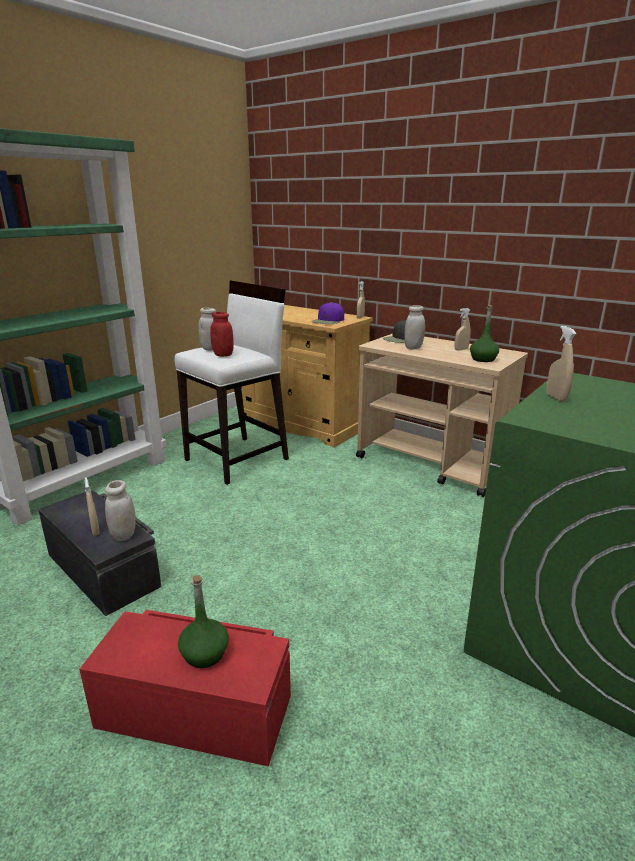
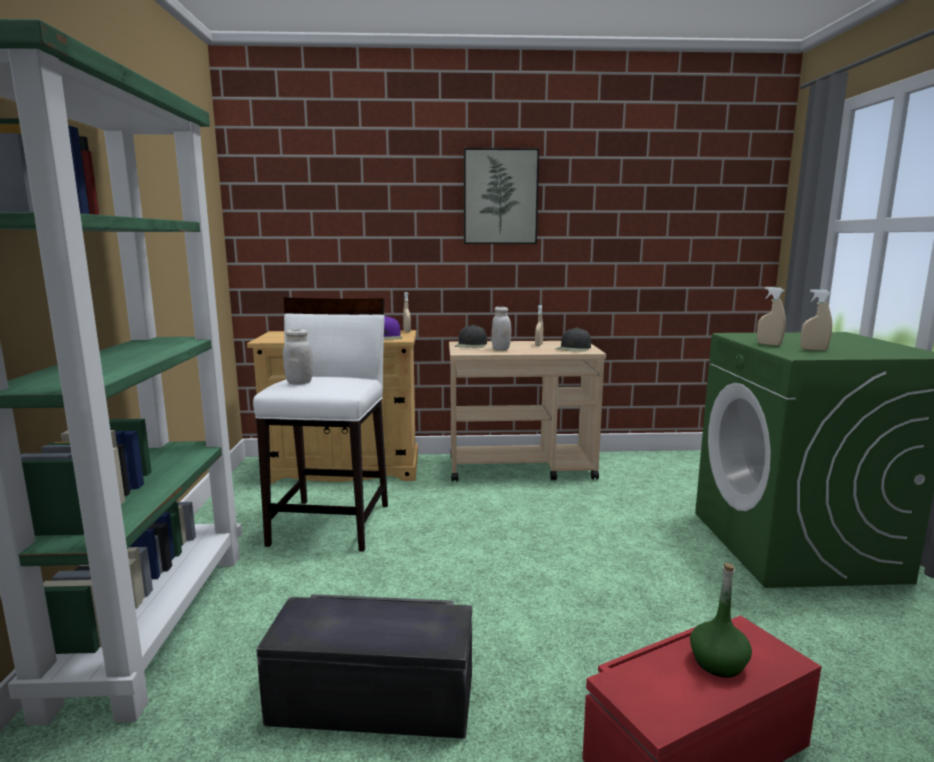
camera: 40 degrees left, 10 degrees down
(95, 530) = (391, 631): beige spray bottle -> beige spray bottle (813, 349)
(124, 535) = (435, 618): white jar -> none
(223, 355) = (332, 385): red jar -> none
(457, 188) = (500, 197): none -> picture
(483, 359) = (573, 348): green bottle -> black cap

